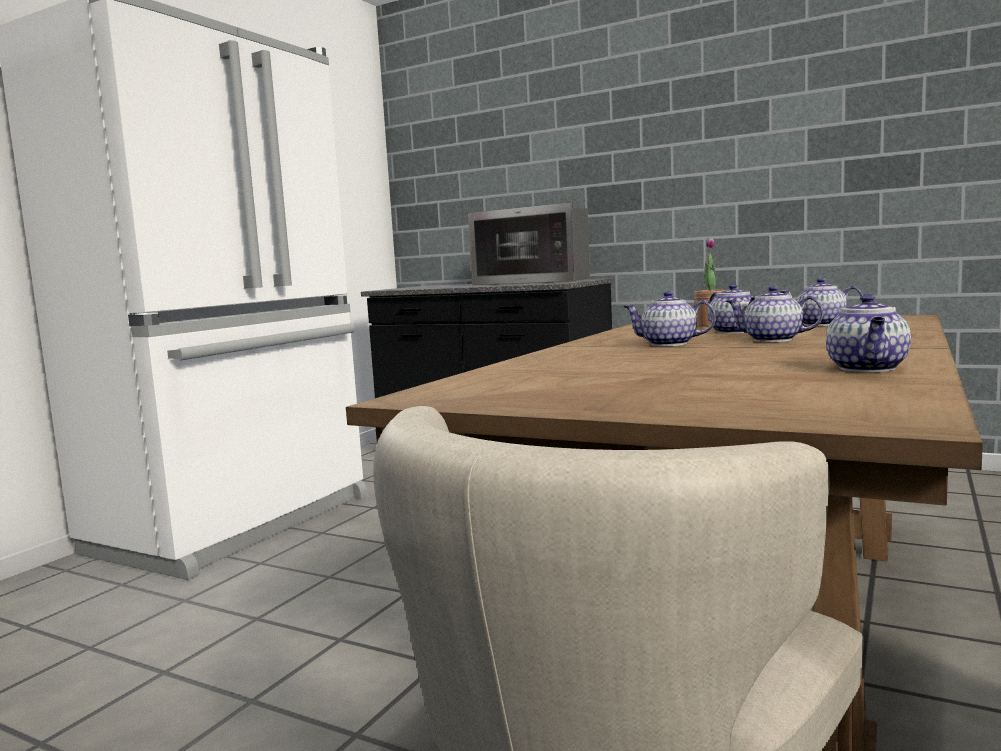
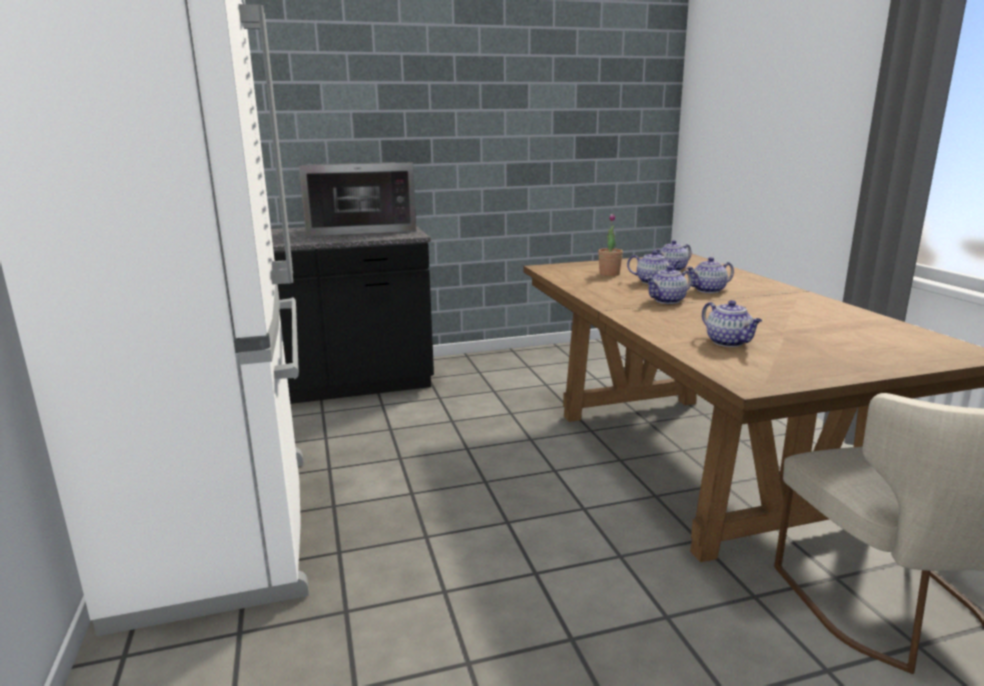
camera: 45 degrees left, 10 degrees up
(868, 368) = (842, 315): teapot -> teapot (729, 342)

